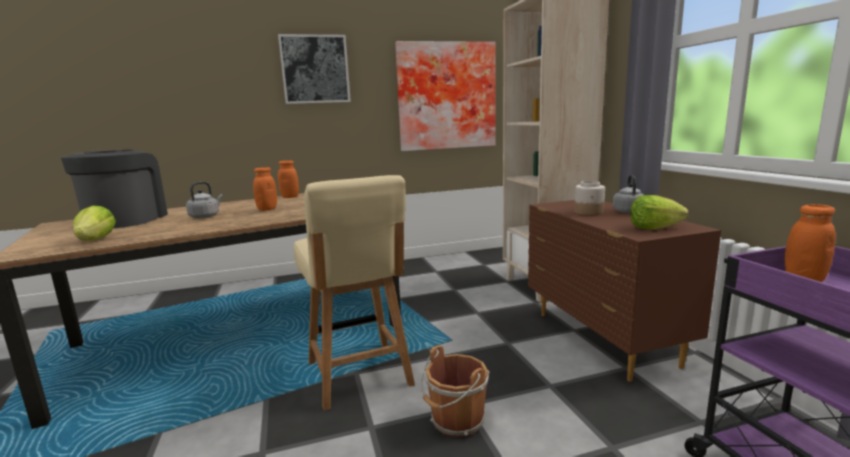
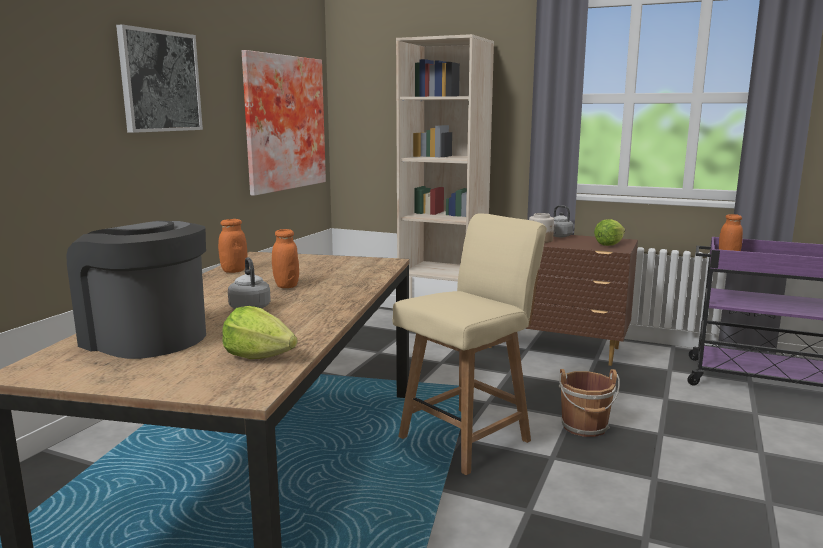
camera: 50 degrees left, 0 degrees up
(359, 375) = (467, 438): beige chair -> beige chair turned 60 degrees counterclockwise

